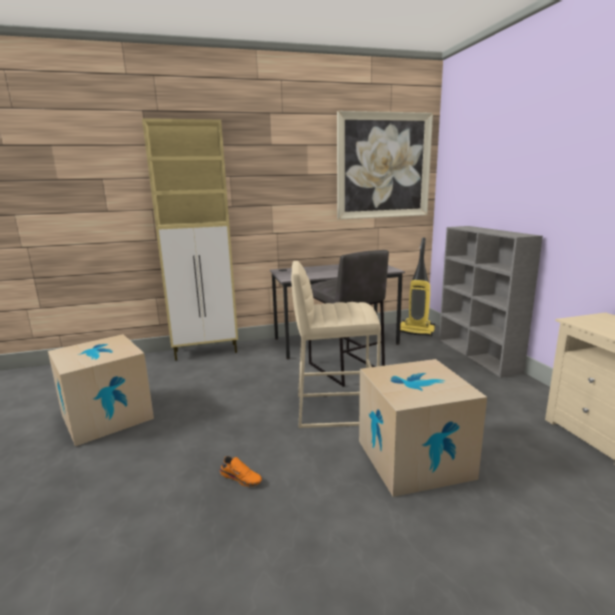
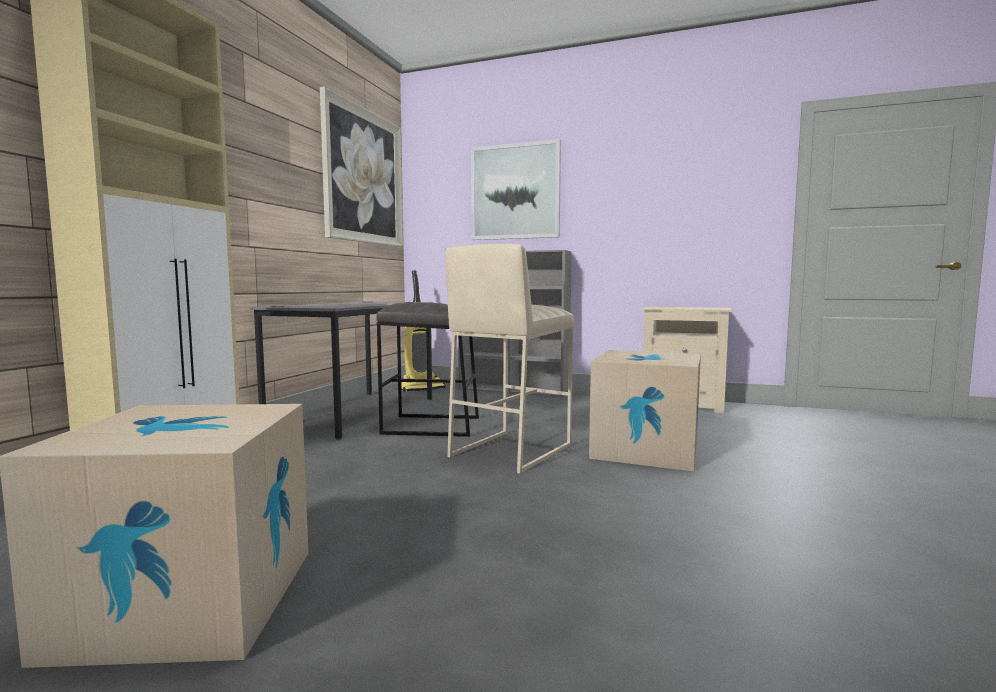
camera: 55 degrees left, 10 degrees down
(241, 478) = (584, 524): orange shoe -> none
(506, 169) = (515, 192): none -> picture

